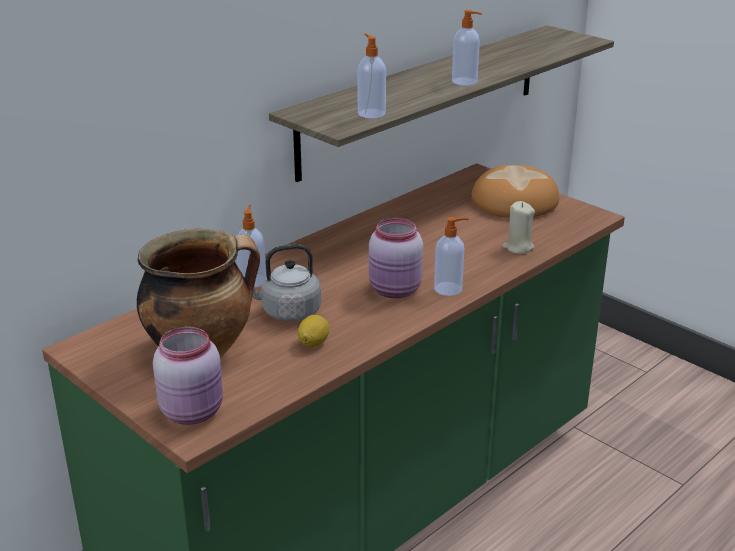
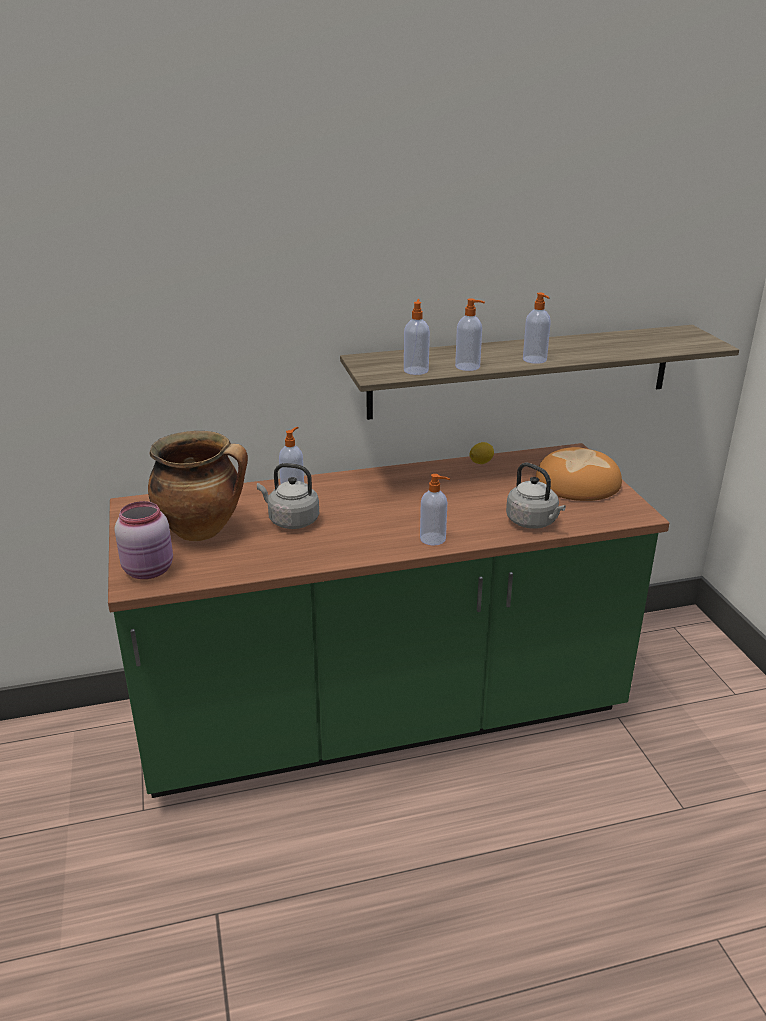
camera: 30 degrees right, 0 degrees up
(313, 343) = (283, 549): lemon -> lemon (481, 462)
(396, 291) = (389, 528): pink jar -> none
(415, 100) = (468, 367): none -> soap dispenser
(518, 247) = (533, 522): beige candle -> grey kettle

